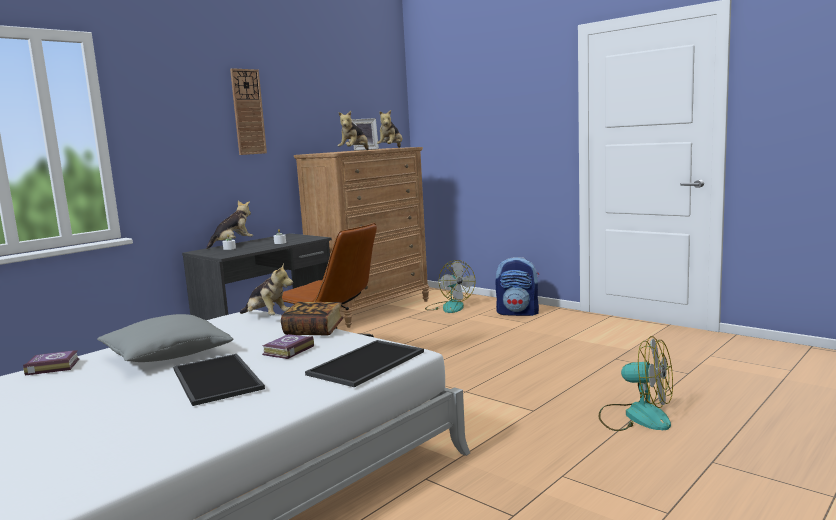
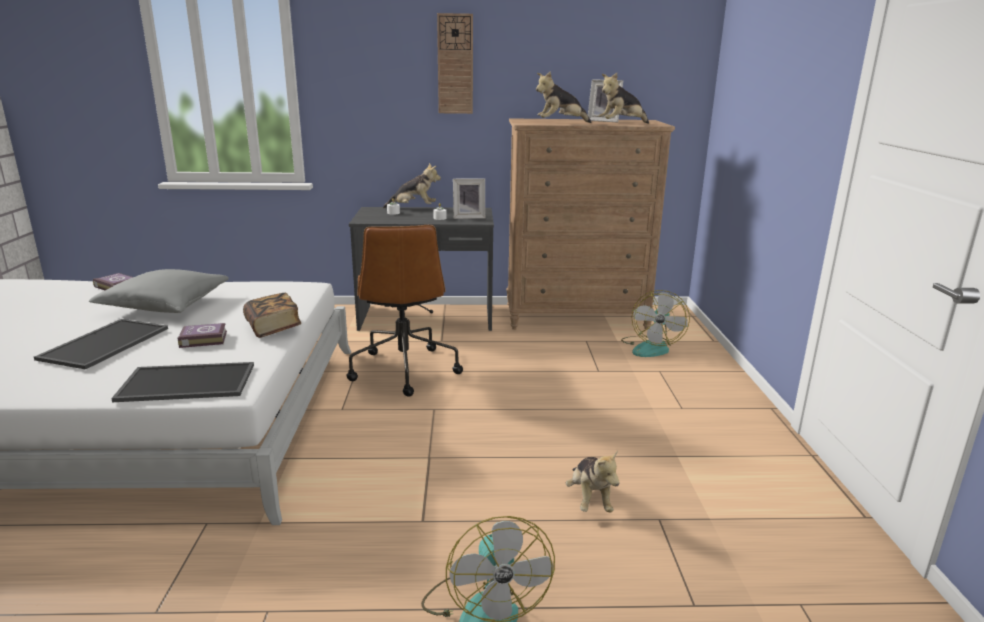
camera: 45 degrees right, 10 degrees up
(267, 317) = (301, 297): plush toy -> plush toy (589, 499)
(298, 238) = (468, 217): none -> picture frame
(518, 313) = (705, 390): backpack -> none

